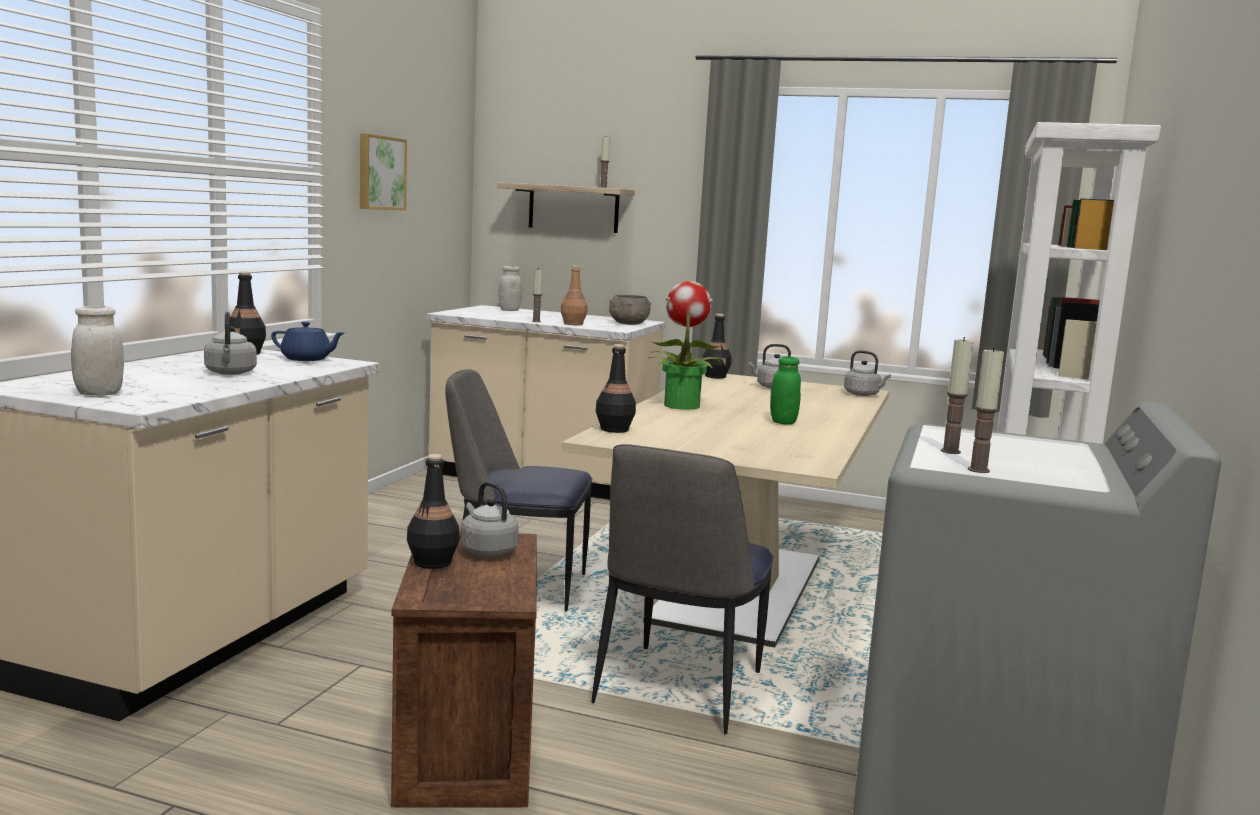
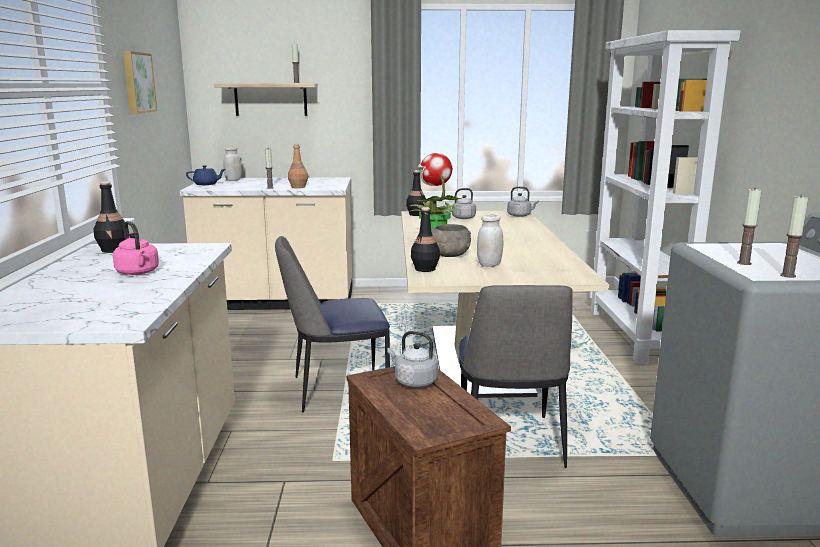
camera: 20 degrees left, 5 degrees up
(99, 393) = (65, 315): white jar -> white jar (489, 265)
(230, 373) = (138, 273): grey kettle -> pink kettle
(307, 359) = (172, 248): blue teapot -> blue teapot (206, 184)
(432, 562) = (390, 401): black bottle -> none
(628, 324) = (332, 182): grey bowl -> grey bowl (449, 255)
(783, 422) = (512, 245): green jar -> none

